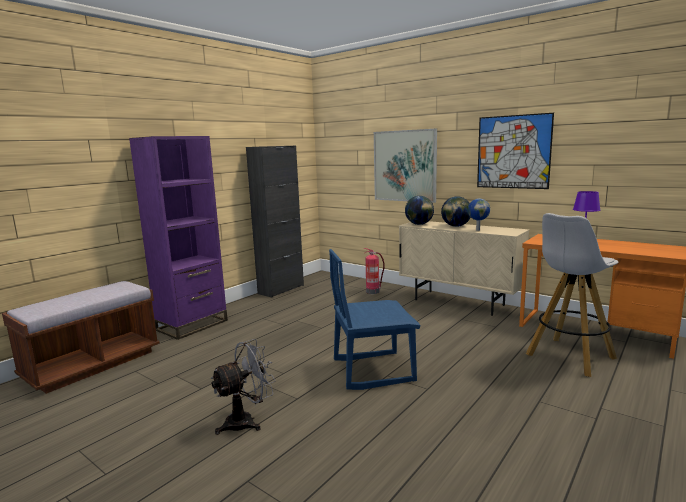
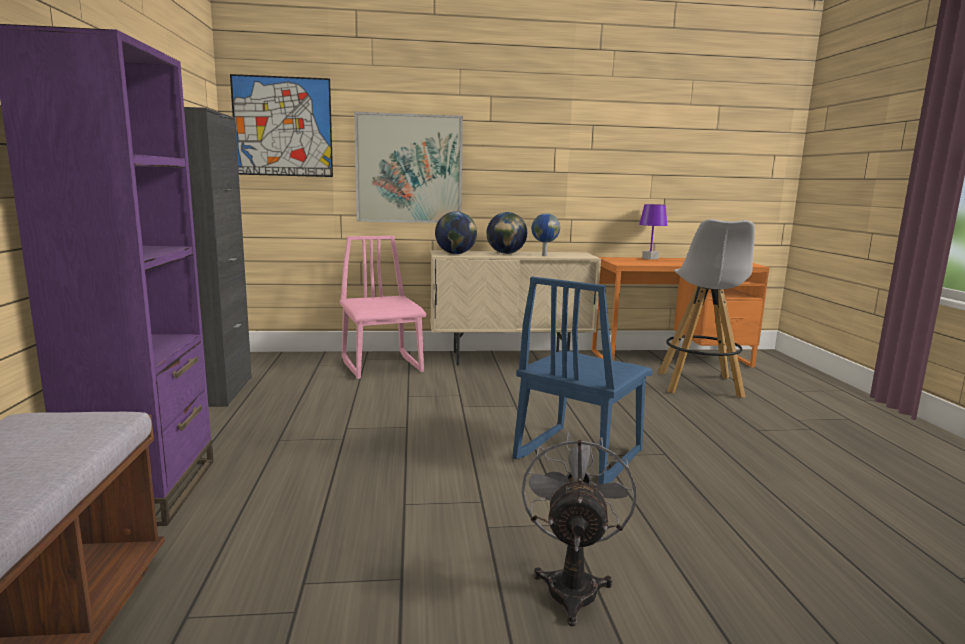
camera: 45 degrees left, 0 degrees up
(373, 291) = (382, 365): fire extinguisher -> pink chair
(513, 152) = (566, 156): picture -> picture (283, 127)

